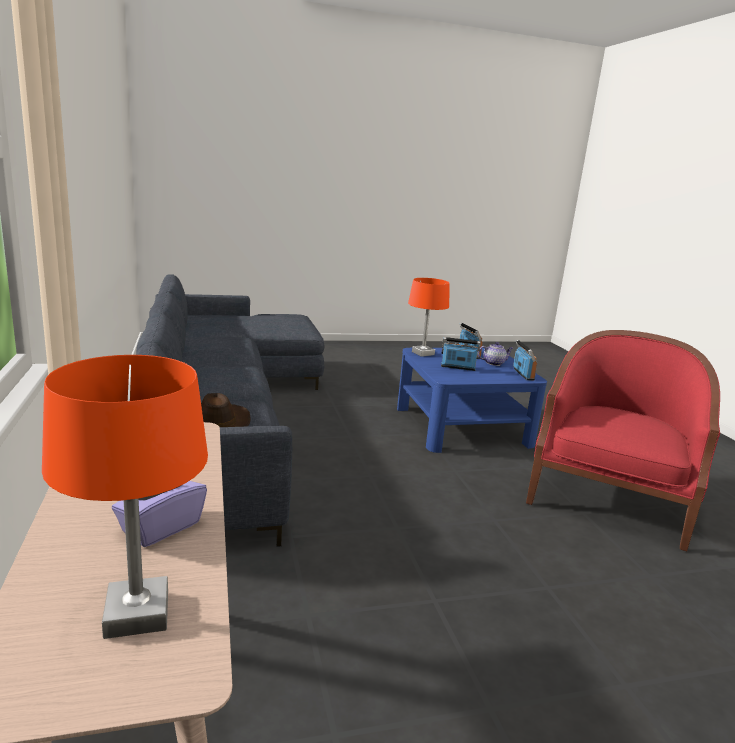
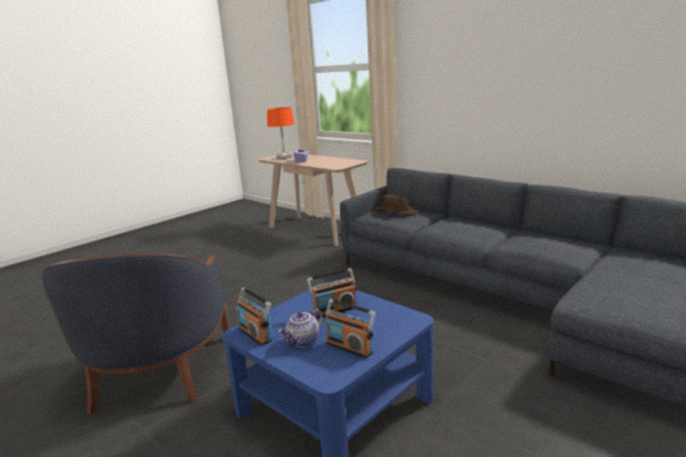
camera: 150 degrees right, 0 degrees up
(423, 353) = (399, 318): orange table lamp -> none
(608, 499) = (157, 372): red armchair -> blue armchair

